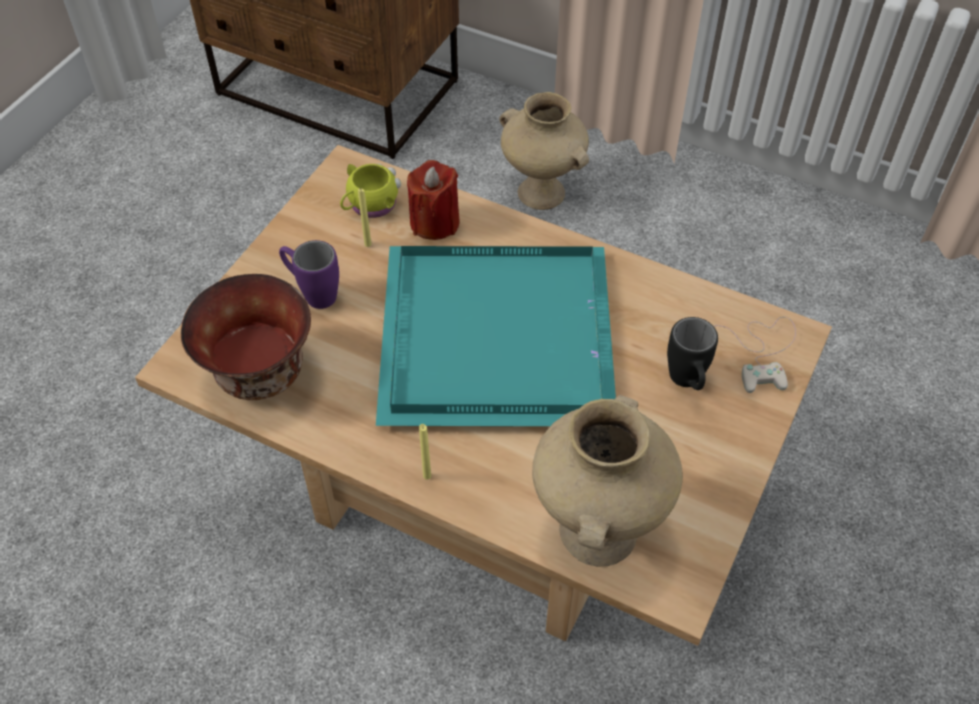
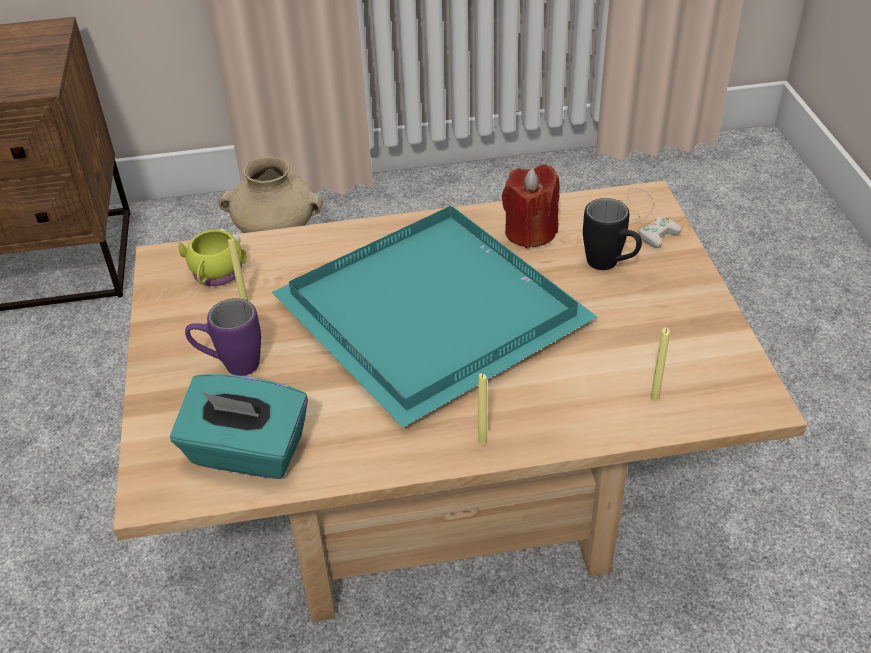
camera: 35 degrees left, 10 degrees down
(262, 373) = (247, 452): bowl -> turquoise tissue box
(434, 222) = (289, 260): red candle -> red candle (530, 232)
(596, 528) = (654, 397): beige vase -> yellow candle

